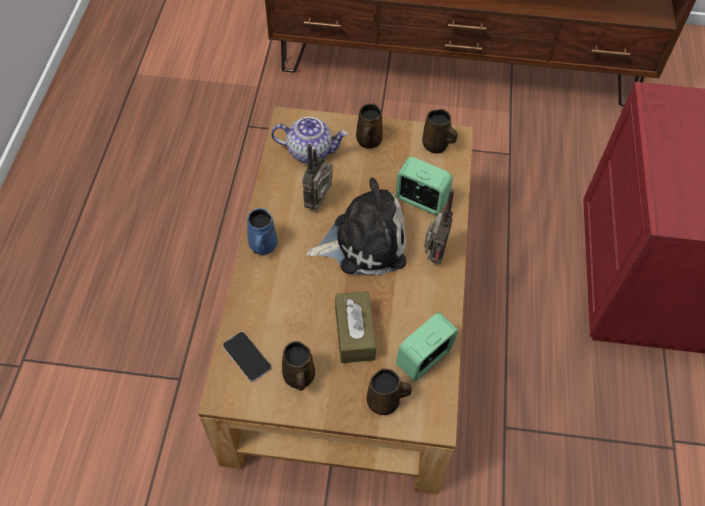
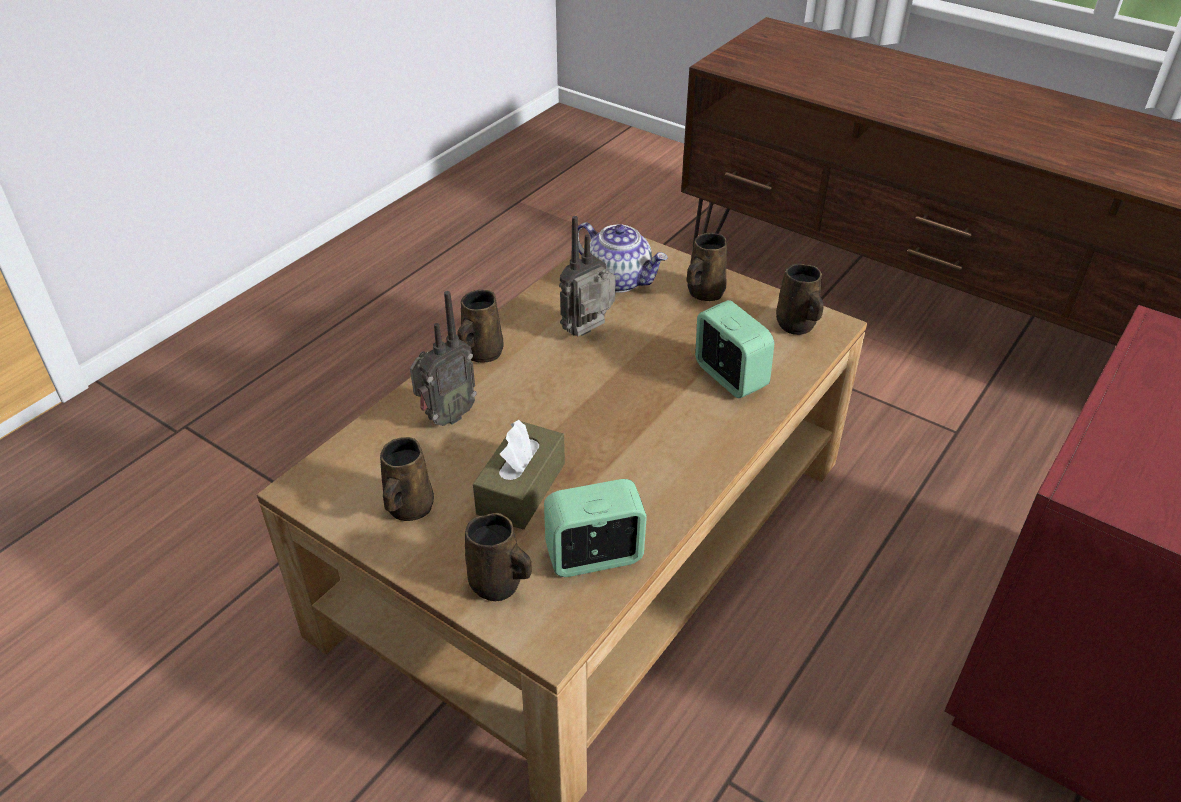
camera: 30 degrees right, 15 degrees down
(247, 356) = (364, 458): phone -> none
(263, 246) = (481, 353): blue mug -> brown mug
(363, 242) = (614, 394): plush toy -> none
(433, 255) = (700, 443): radio -> radio (445, 417)

